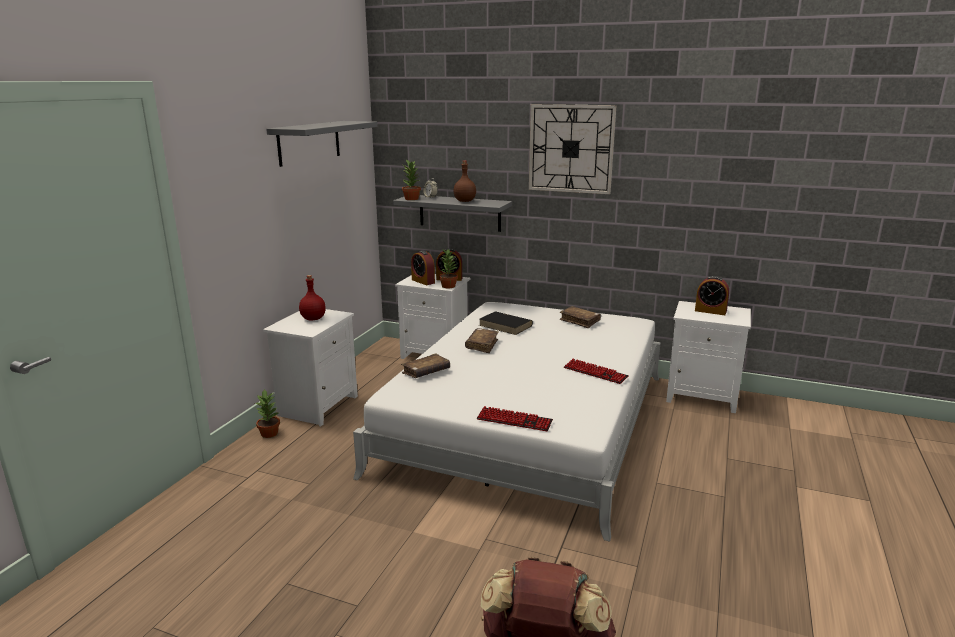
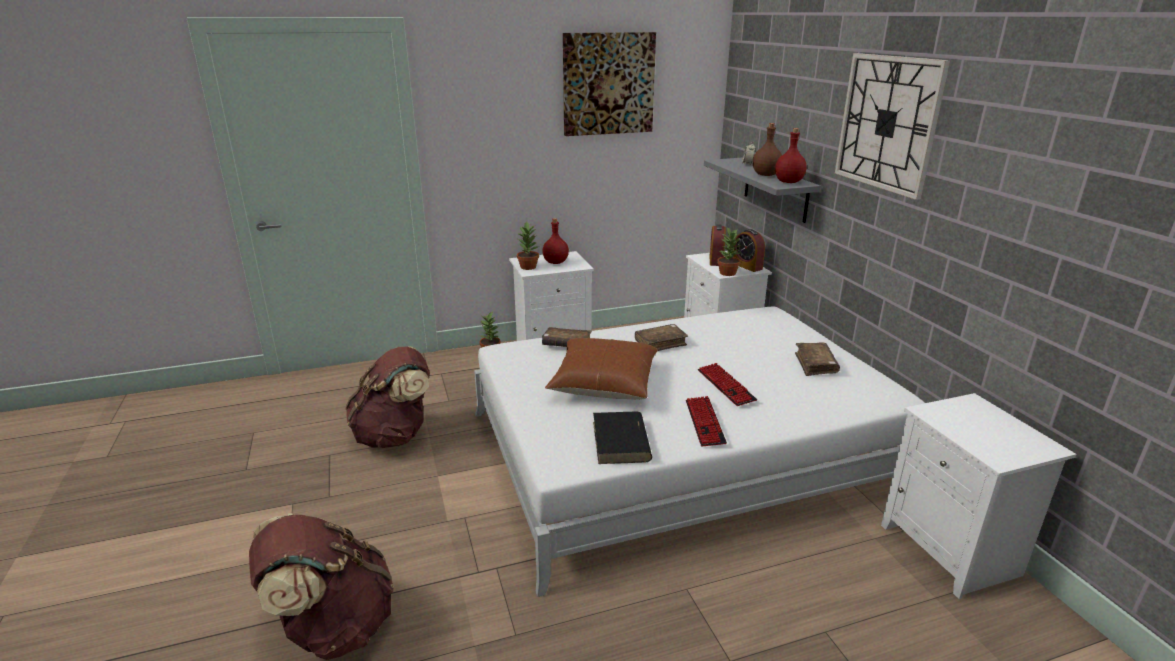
camera: 50 degrees right, 5 degrees up
(309, 142) = (608, 84): grey shelf -> picture
(318, 532) = (395, 435): none -> brown backpack
(411, 199) = (724, 162): potted plant -> potted plant (528, 267)
(492, 202) = (789, 182): none -> red bottle
(503, 381) = (604, 383): none -> brown pillow
(506, 325) = (729, 336): black book -> black book (621, 441)
(514, 420) = (532, 419): keyboard -> keyboard (726, 385)
(710, 311) = (987, 425): alarm clock -> none

